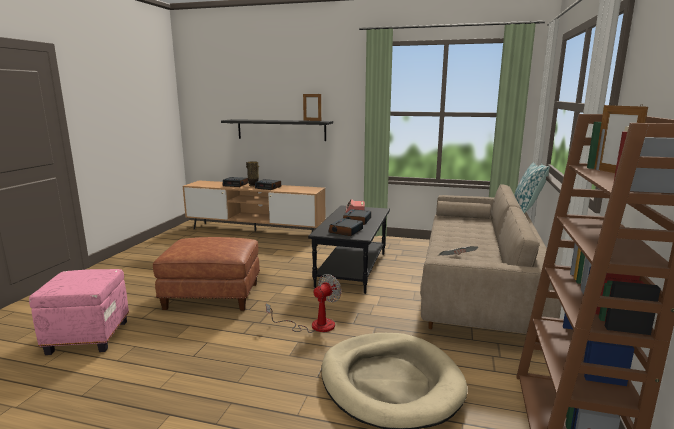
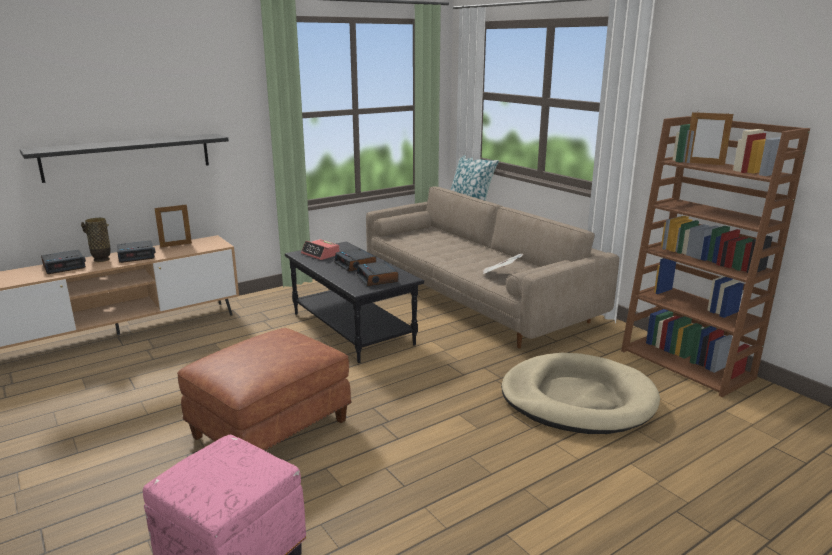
camera: 50 degrees left, 5 degrees up
(312, 120) = (185, 136): picture frame -> picture frame (176, 245)
(314, 325) = (439, 394): fan -> none

